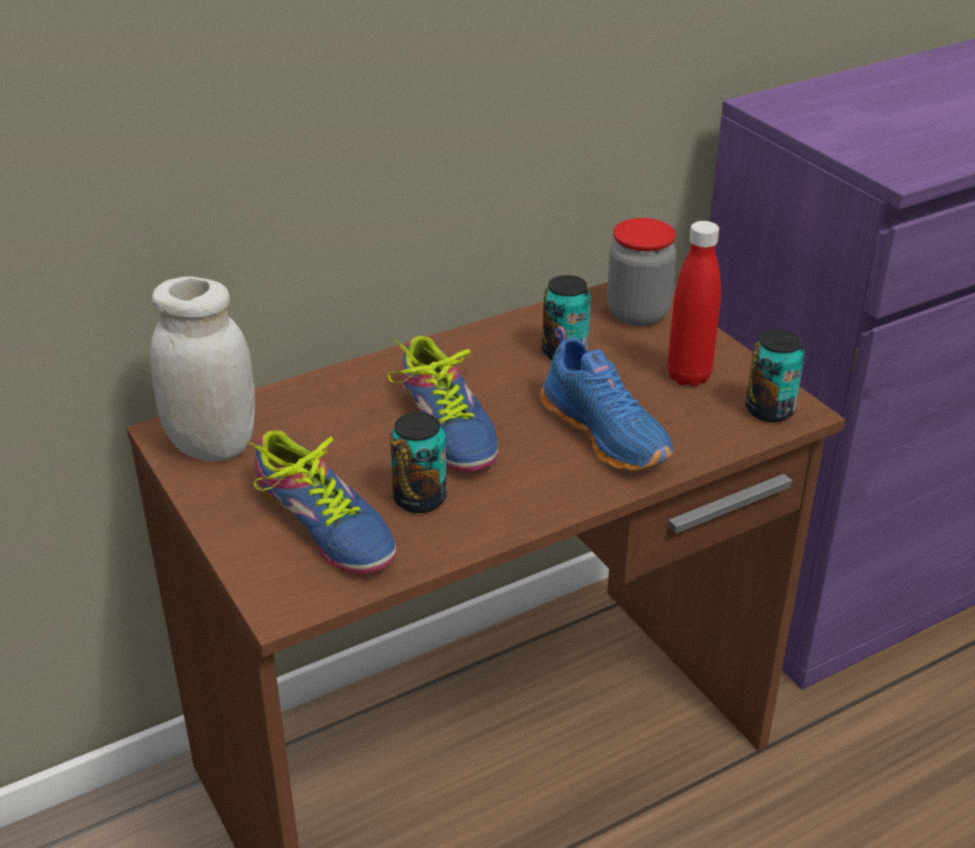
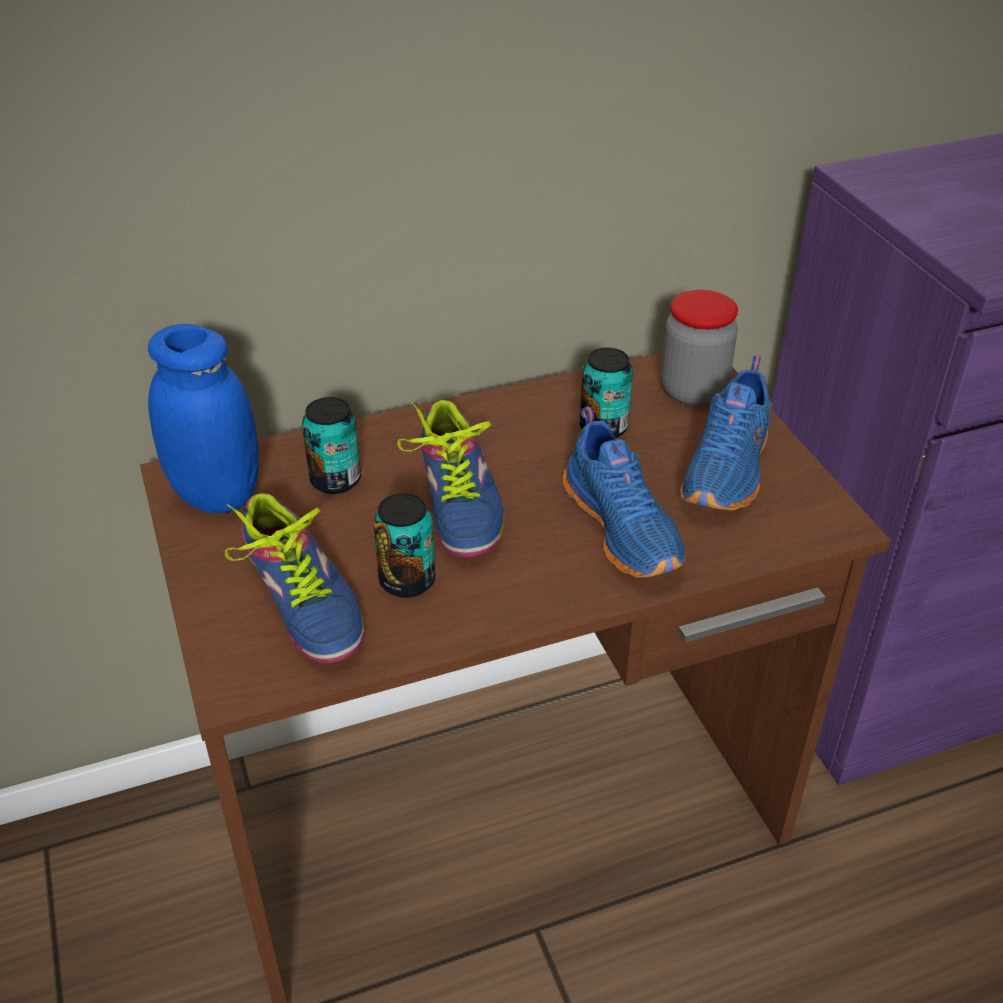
camera: 10 degrees right, 5 degrees up
(212, 445) = (217, 494): white jar -> blue jar
(688, 376) = (729, 470): red bottle -> blue shoe
(769, 410) = (808, 520): can -> can (335, 480)

